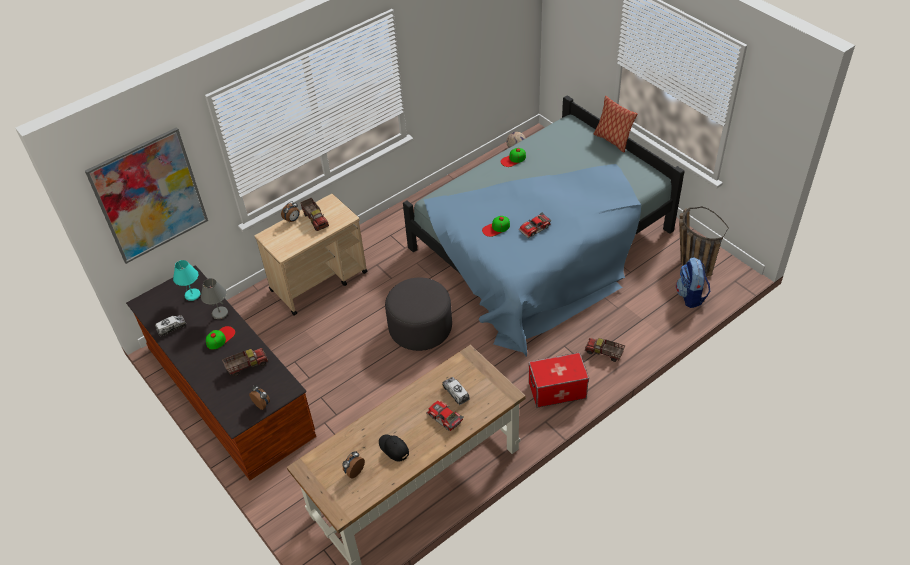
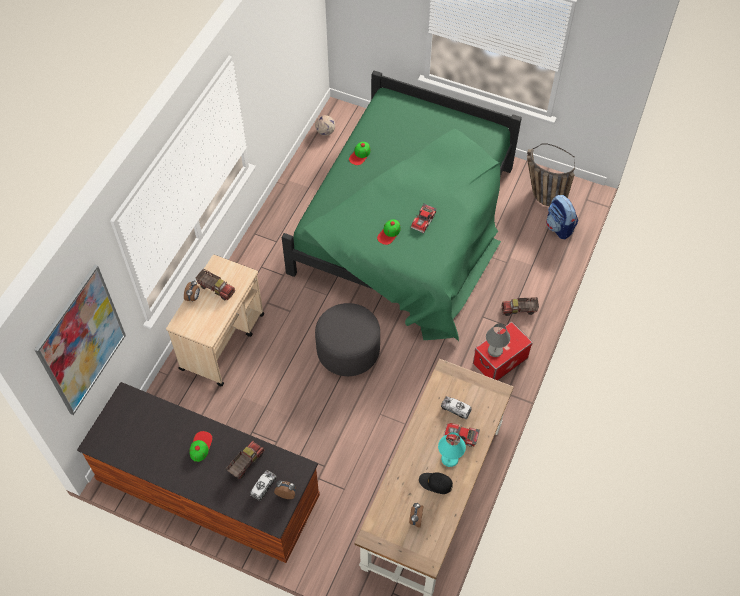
camera: 30 degrees left, 10 degrees up
(172, 328) = (144, 456): toy truck -> toy truck (263, 486)
(192, 295) = (141, 414): turquoise table lamp -> turquoise table lamp (450, 459)
(219, 314) = (182, 422): grey table lamp -> grey table lamp (495, 351)
(541, 246) = (407, 227): blue bed -> green bed
(612, 140) = (436, 104): pillow -> none

